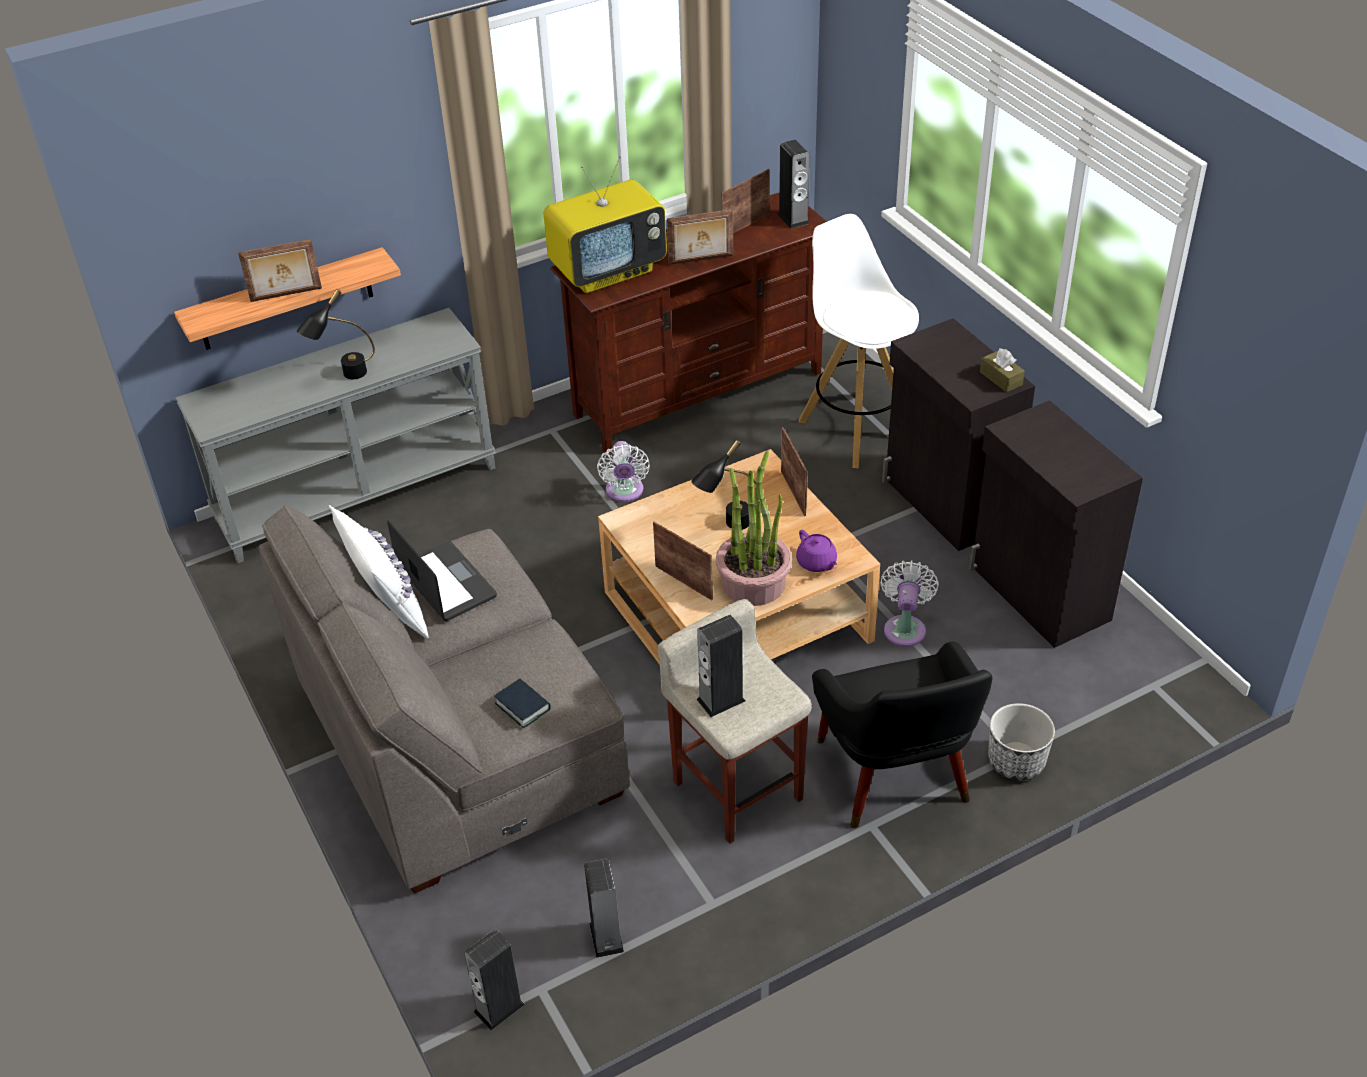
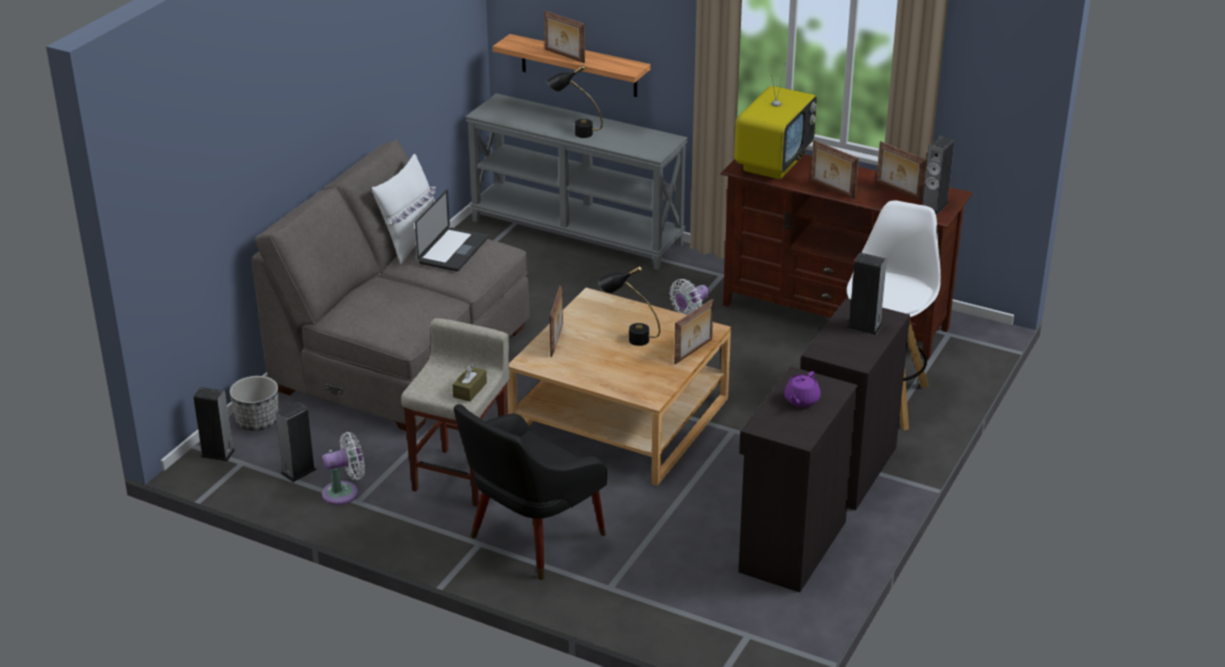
camera: 55 degrees right, 10 degrees down
(522, 706) = (376, 316): book -> none
(608, 270) = (773, 162): television -> television turned 90 degrees counterclockwise
(721, 700) = (439, 377): speaker -> speaker (864, 326)
(745, 225) = (898, 191): picture frame -> picture frame turned 150 degrees counterclockwise
(753, 582) = (584, 367): potted plant -> none
(816, 563) = (630, 385): purple teapot -> purple teapot (801, 400)
(905, 627) = (685, 495): white fan -> white fan (344, 492)
(1001, 378) = (858, 356): brown tissue box -> brown tissue box (470, 390)
(1015, 761) = (599, 589): planter -> planter (257, 421)

